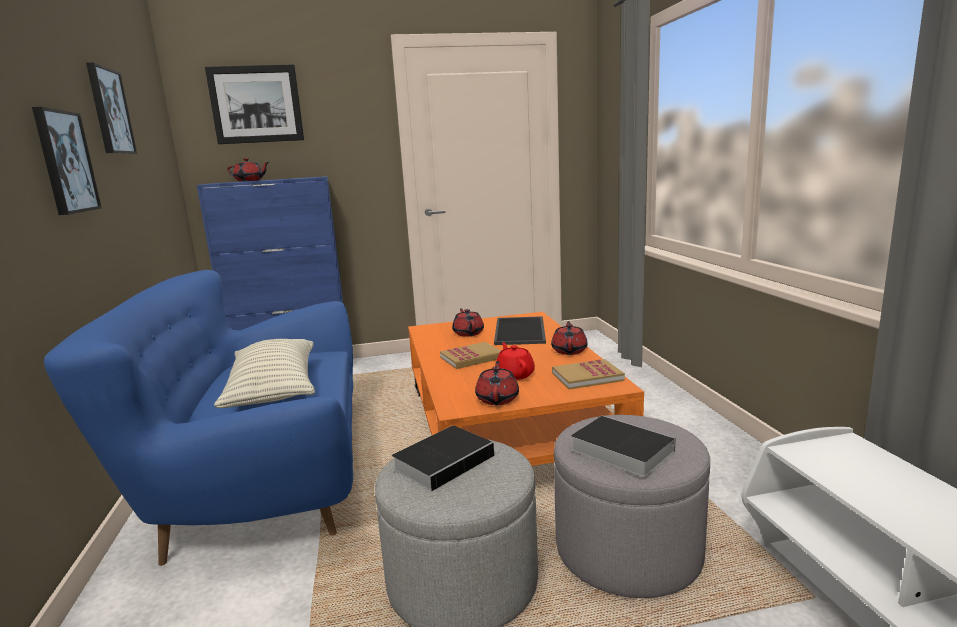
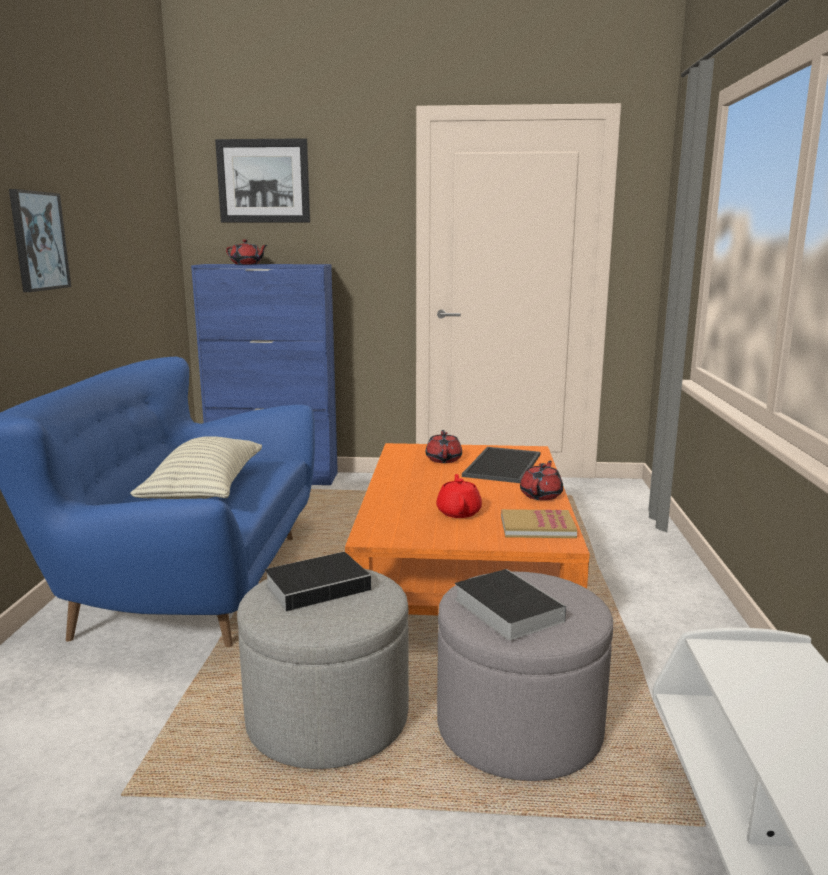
camera: 15 degrees right, 0 degrees up
(109, 111) = (99, 189): picture -> none
(471, 358) = (426, 487): book -> none
(497, 398) = (420, 534): red teapot -> none

